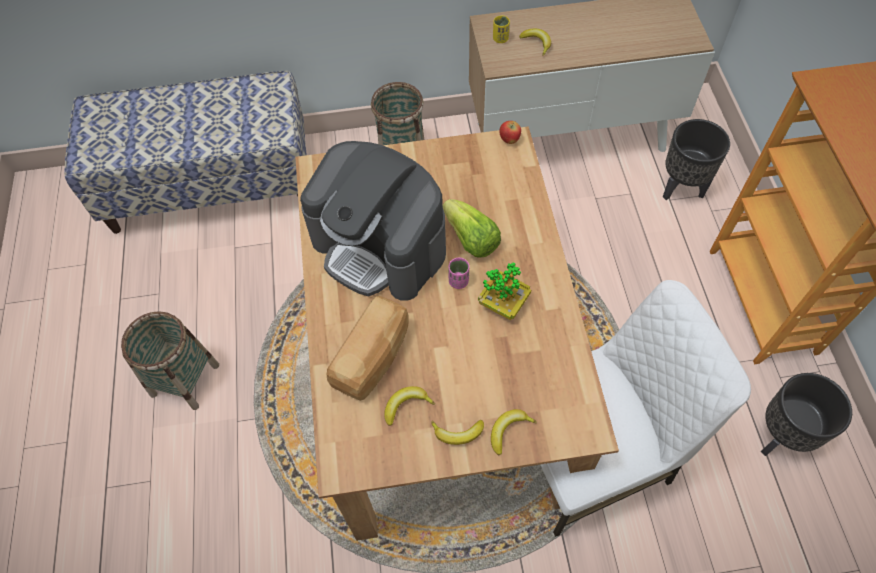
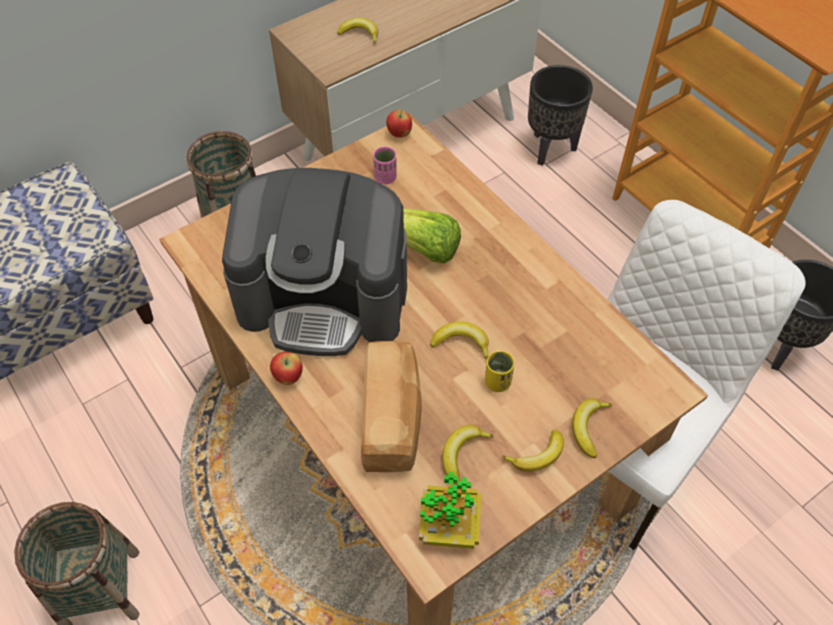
camera: 30 degrees left, 5 degrees down
(322, 295) = (288, 377): none -> apple
(455, 324) = (461, 343): none -> banana
(458, 281) = (436, 297): pink cup -> pink cup (385, 178)
(500, 39) = (318, 42): yellow cup -> yellow cup (497, 382)
(503, 303) = (499, 300): potted plant -> potted plant (449, 526)

